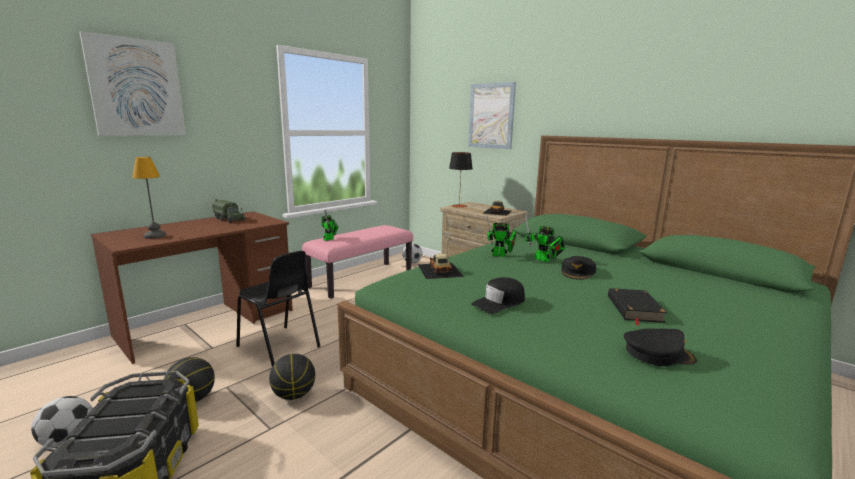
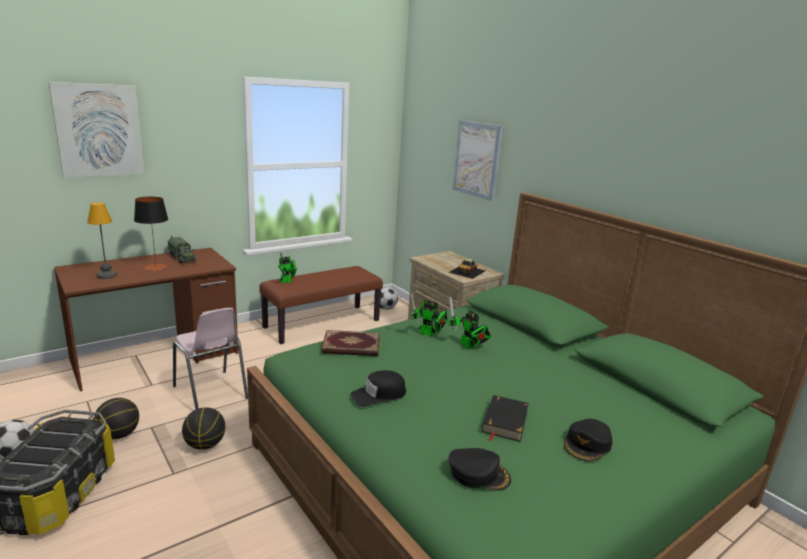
camera: 10 degrees right, 5 degrees up
(279, 347) = (211, 393): black chair -> pink chair
(361, 279) = (322, 324): pink bench -> brown bench
(439, 270) = (351, 346): toy car -> book
(459, 206) = (432, 257): table lamp -> table lamp (156, 267)
(578, 272) = (490, 367): black cap -> black cap (587, 444)

